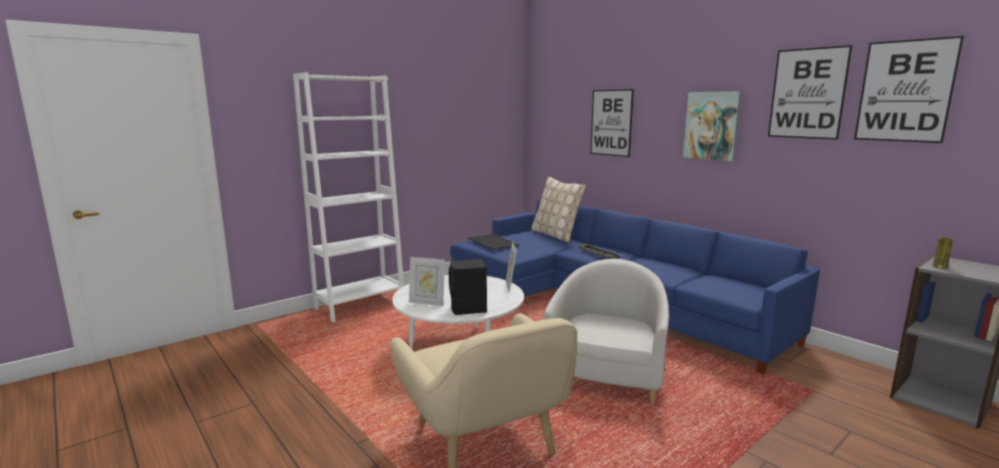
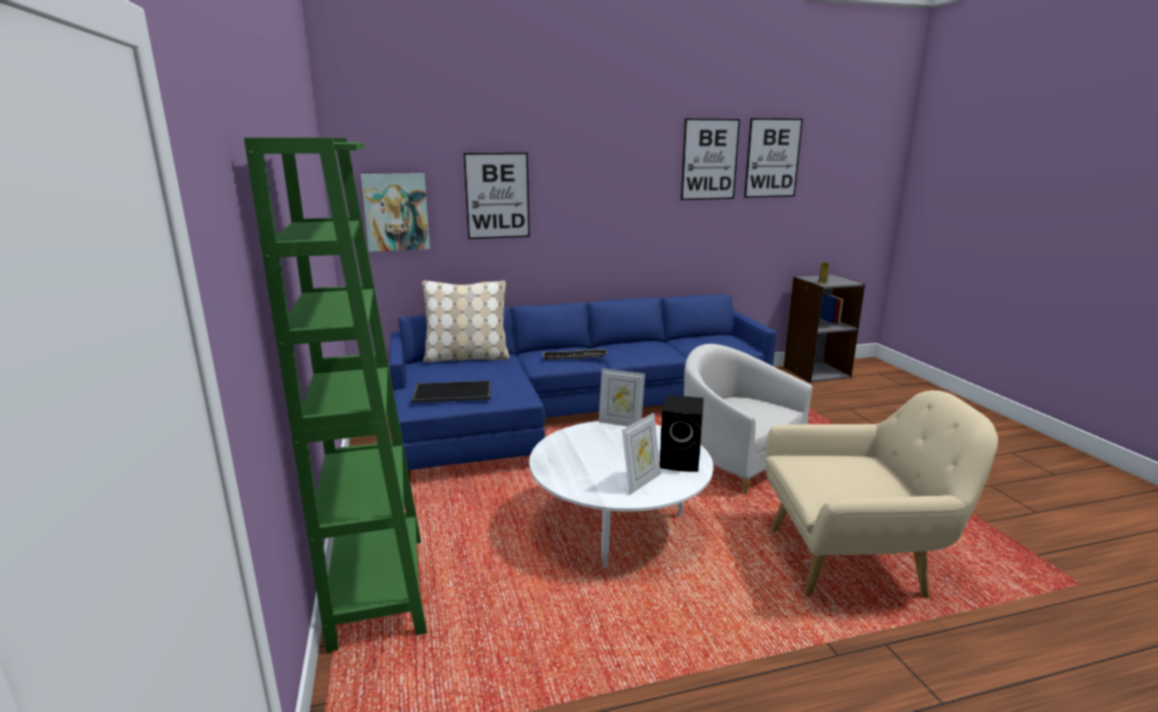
camera: 65 degrees left, 5 degrees up
(360, 306) = (379, 590): white bookcase -> green bookcase
(712, 125) = (627, 192): picture -> picture (396, 212)

